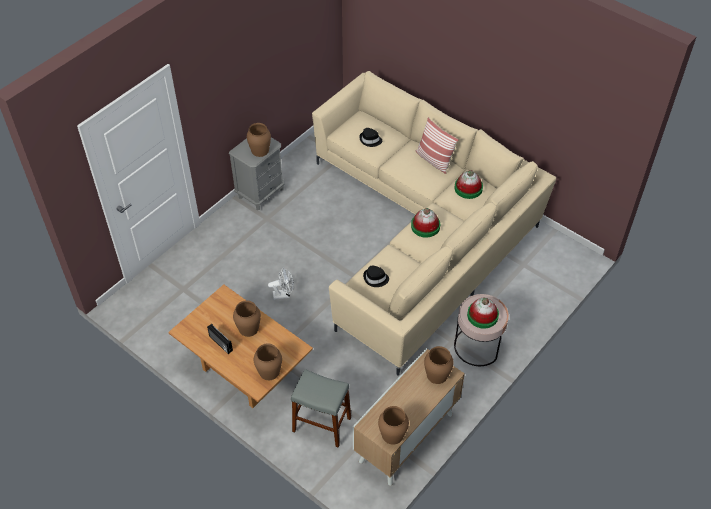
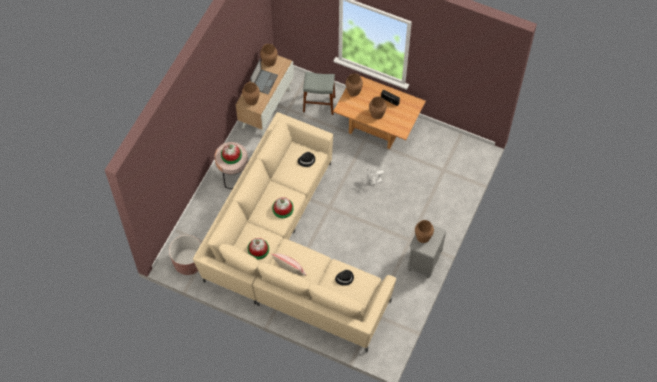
camera: 165 degrees right, 10 degrees up
(409, 400) = (264, 81): none -> laptop
(554, 251) = (188, 262): none -> brown planter

